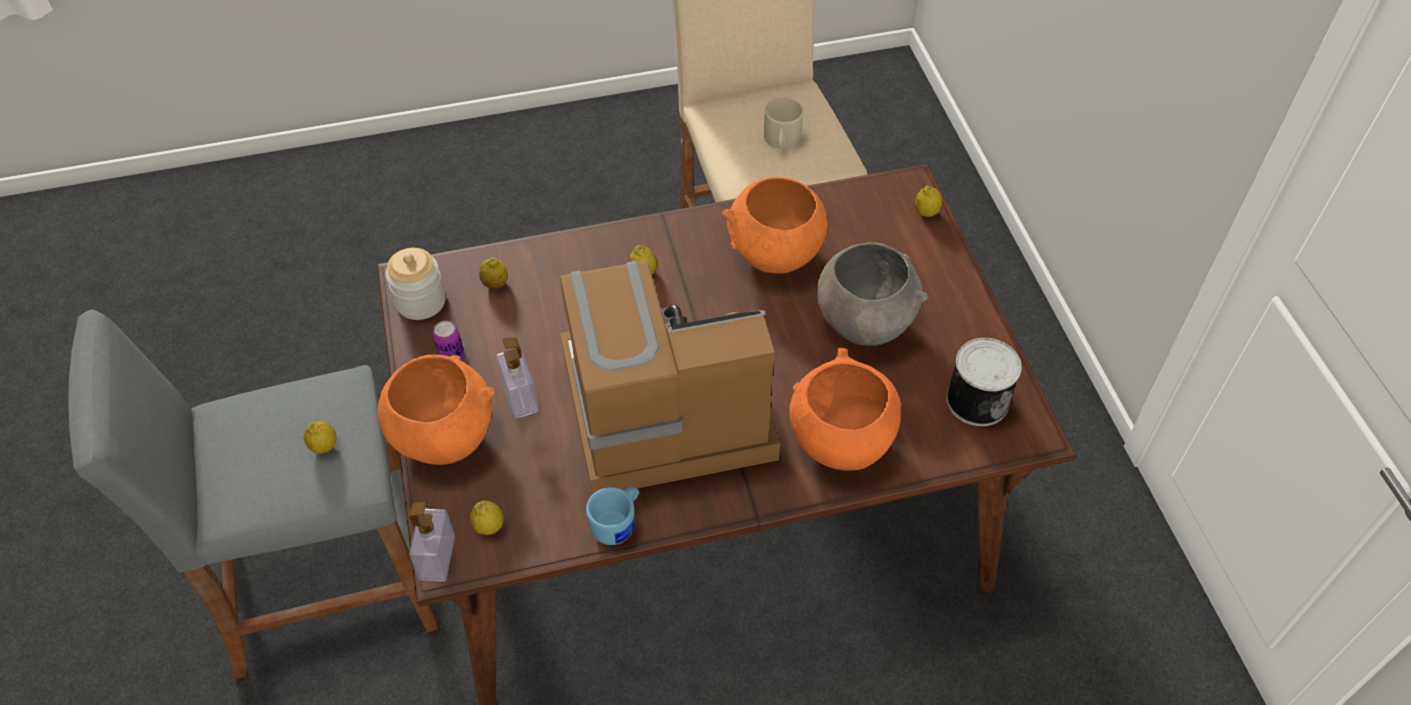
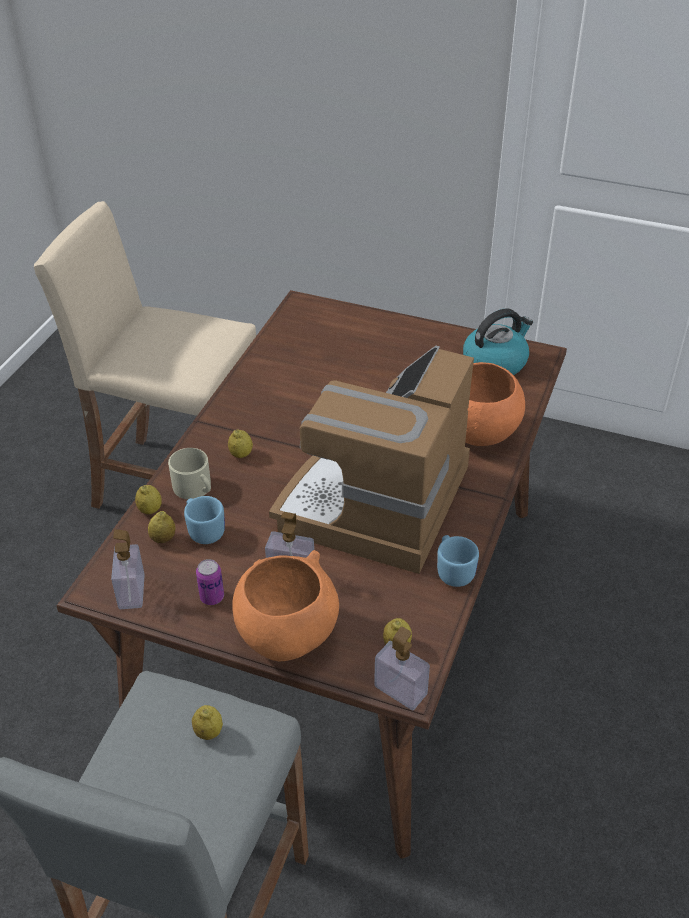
camera: 55 degrees left, 10 degrees down
(420, 301) = (131, 592): jar -> soap dispenser
(527, 305) = (204, 530): none -> blue mug
(775, 255) = (295, 387): orange bowl -> none
(781, 139) = (186, 341): beige mug -> beige mug (195, 488)
(864, 323) = (393, 377): grey bowl -> none
(926, 212) = (331, 309): lemon -> lemon (150, 510)
(976, 399) = (495, 362): can -> kettle

